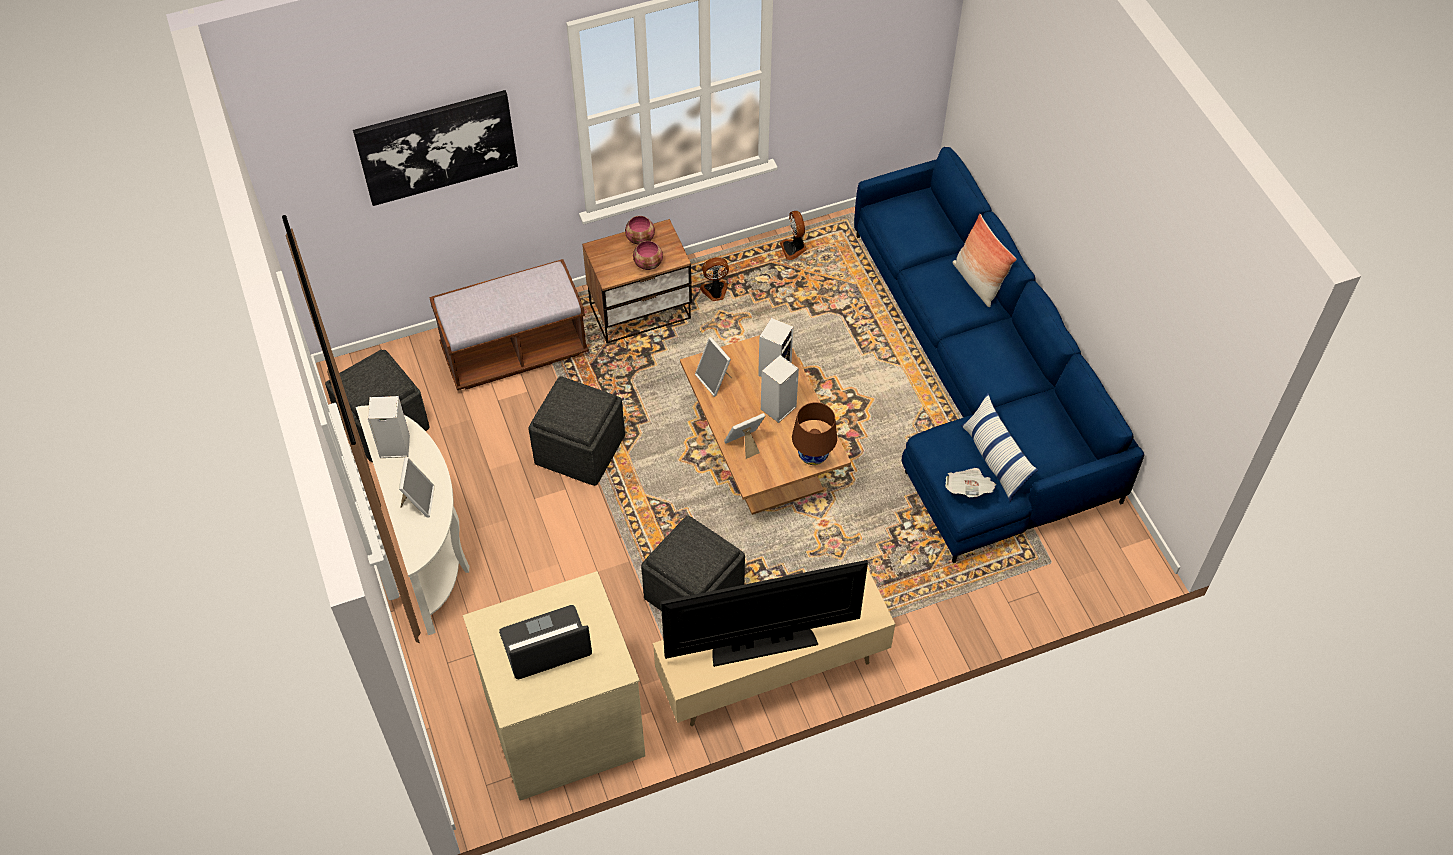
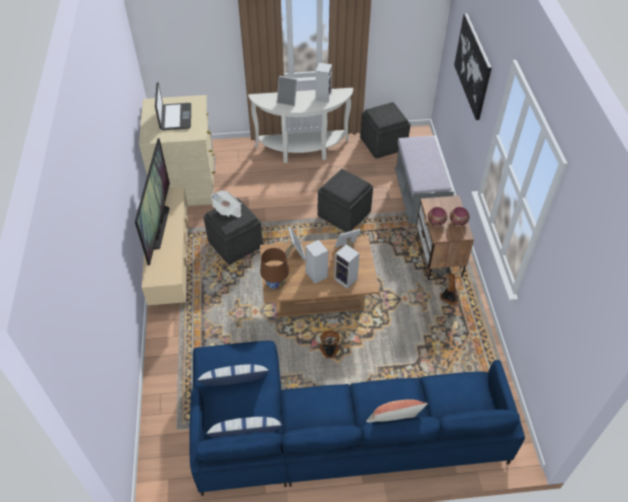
camera: 105 degrees right, 5 degrees down
(514, 352) = (419, 197): brown bench -> grey bench
(794, 248) = (480, 350): fan -> fan (329, 351)
(968, 489) = (217, 358): newspaper -> newspaper (228, 210)
(1060, 427) = (245, 433): none -> pillow

